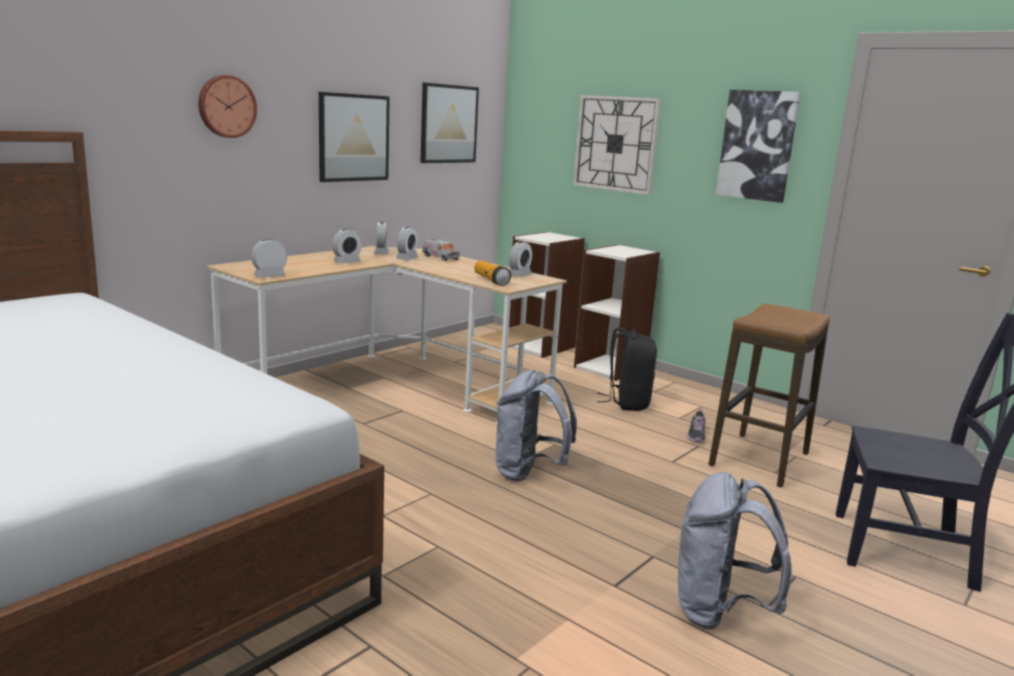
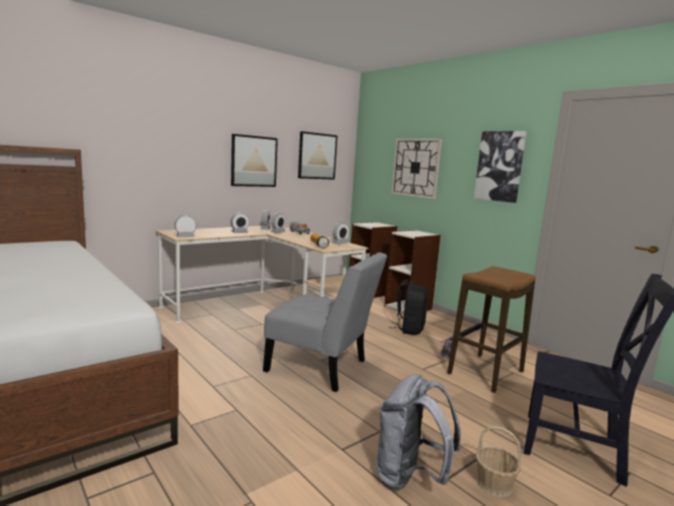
camera: 10 degrees right, 5 degrees down
(226, 106) = (172, 139): wall clock -> none
(529, 473) = (321, 368): grey backpack -> grey chair
(826, 608) = (494, 484): none -> basket

